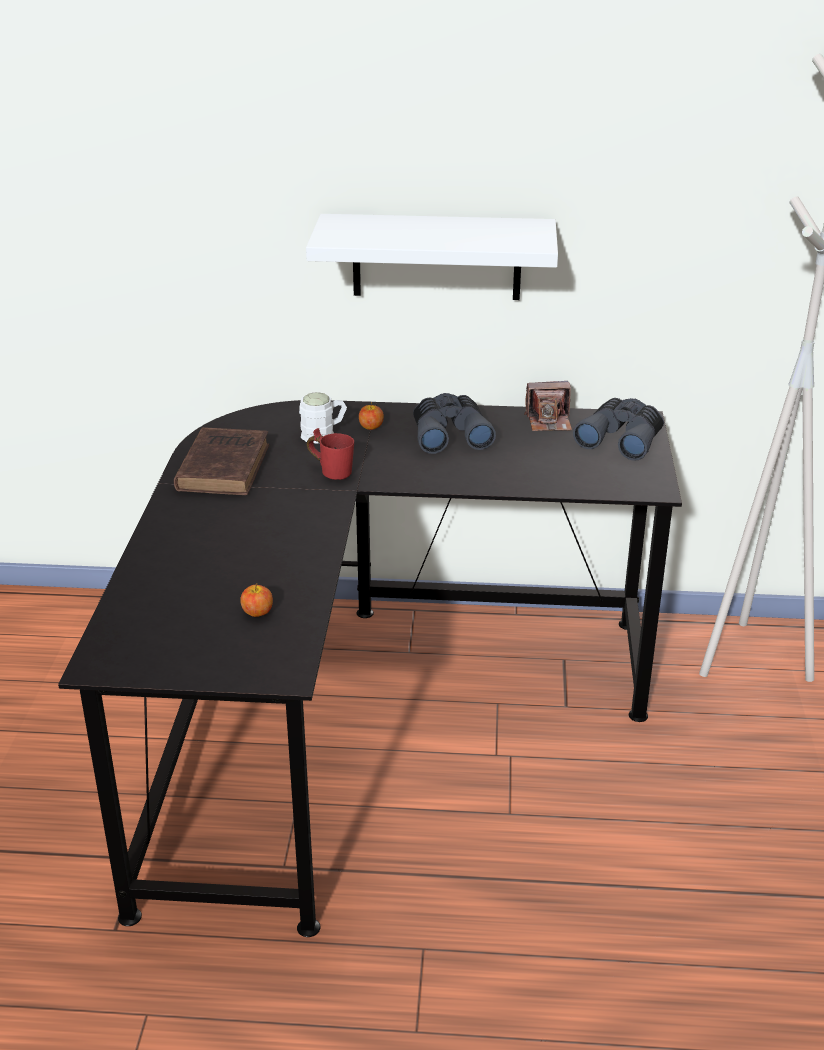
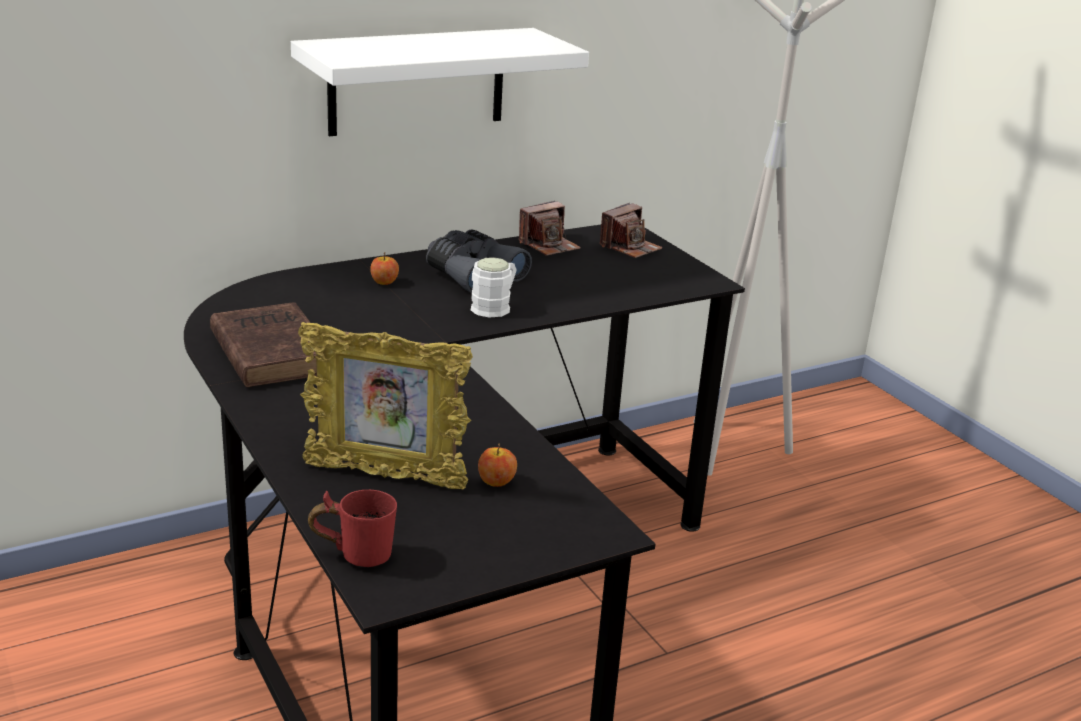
camera: 35 degrees left, 5 degrees down
(189, 584) = (385, 476): none -> picture frame
(324, 434) = (342, 298): white mug -> white mug (495, 306)
(333, 471) = (398, 330): red mug -> red mug (356, 552)
(622, 439) = (630, 247): grey binoculars -> camera

